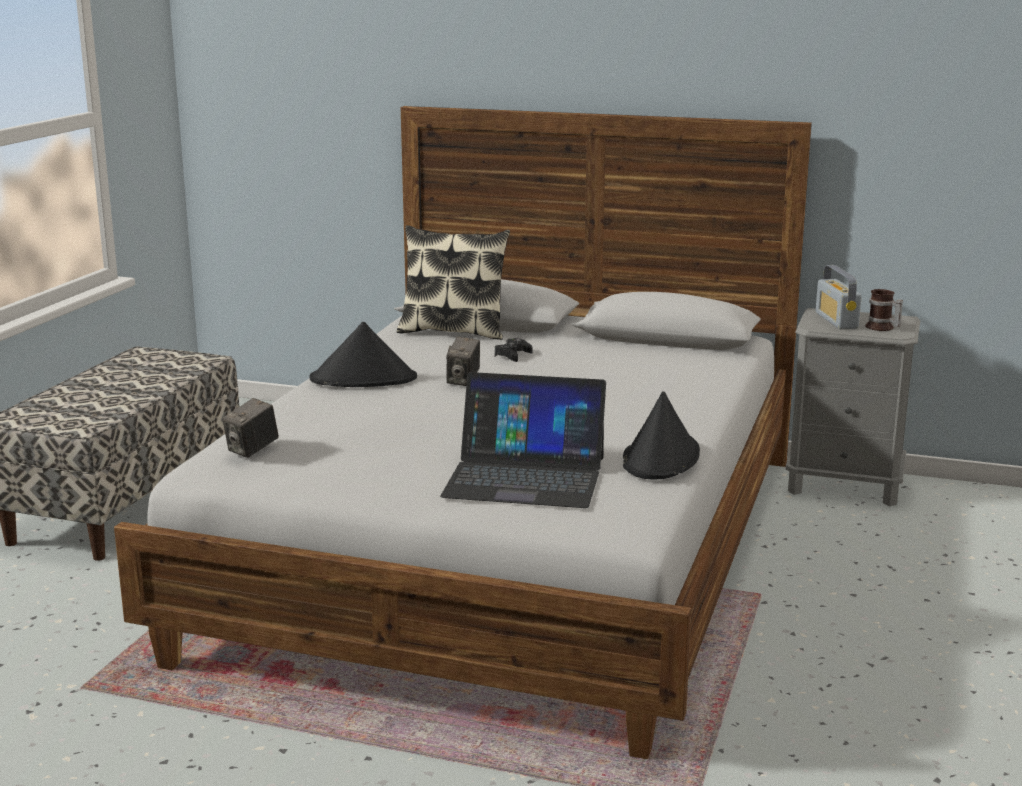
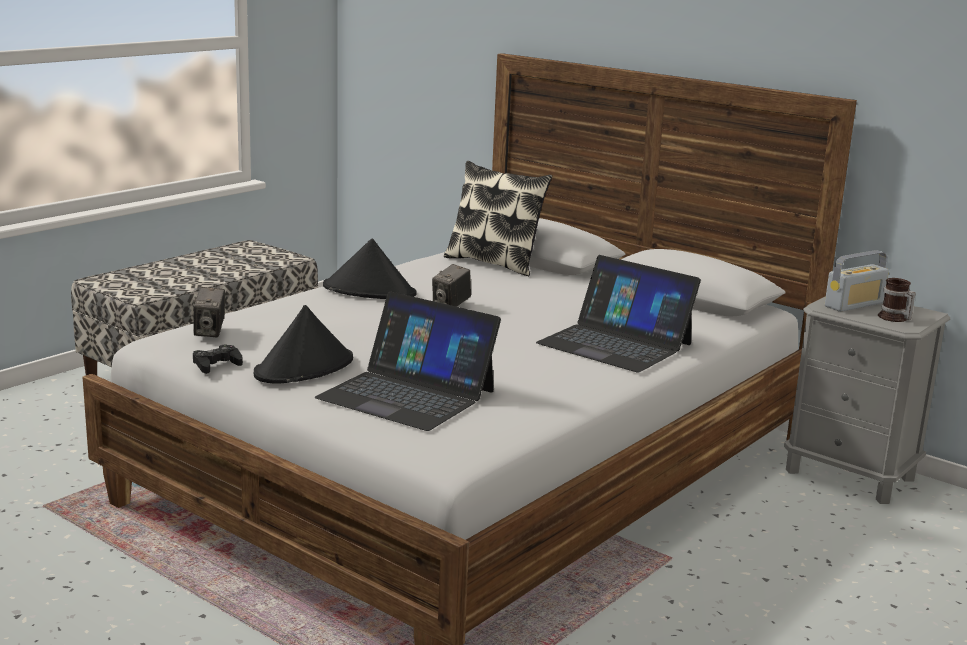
camera: 20 degrees right, 0 degrees up
(252, 450) = (210, 332): camera -> camera turned 60 degrees counterclockwise
(513, 355) = (522, 291): black game controller -> black game controller (216, 365)
(657, 392) = (615, 343): none -> laptop
(661, 458) = (549, 401): black hat -> black hat (304, 367)
(836, 320) = (854, 304): radio -> radio turned 135 degrees counterclockwise

